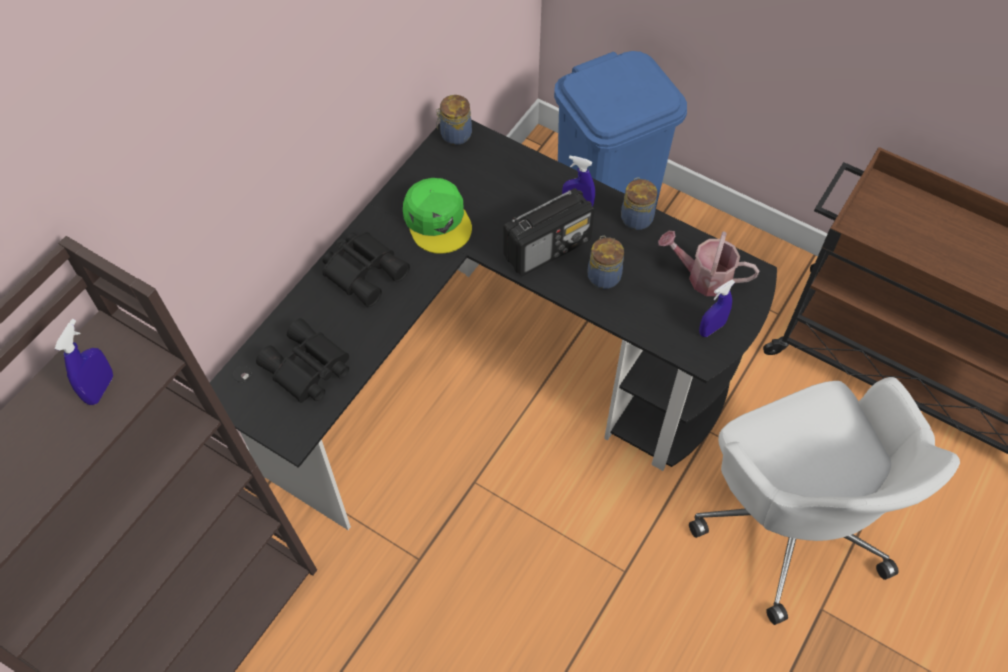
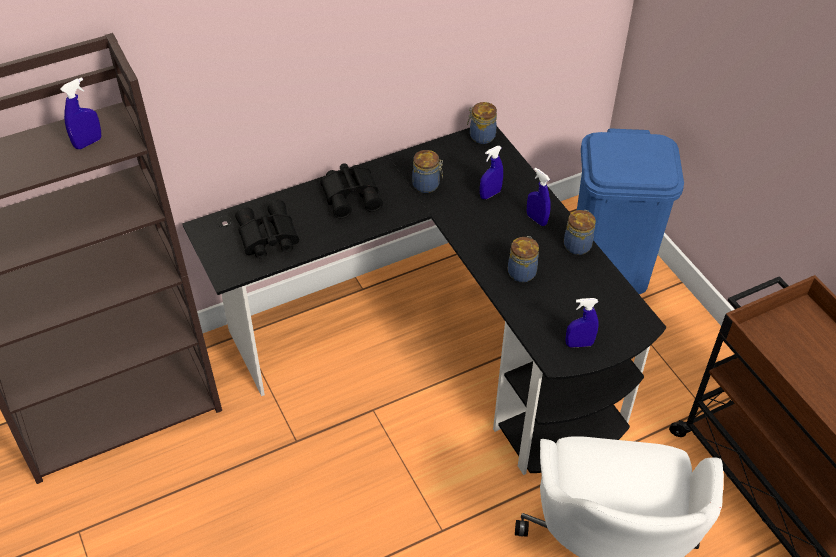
camera: 30 degrees right, 10 degrees down
(437, 220) = (427, 185): green cap -> jar
(510, 200) = (490, 194): none -> blue spray bottle
(548, 248) = (494, 236): radio -> none
(703, 277) = (600, 307): watering can -> none

